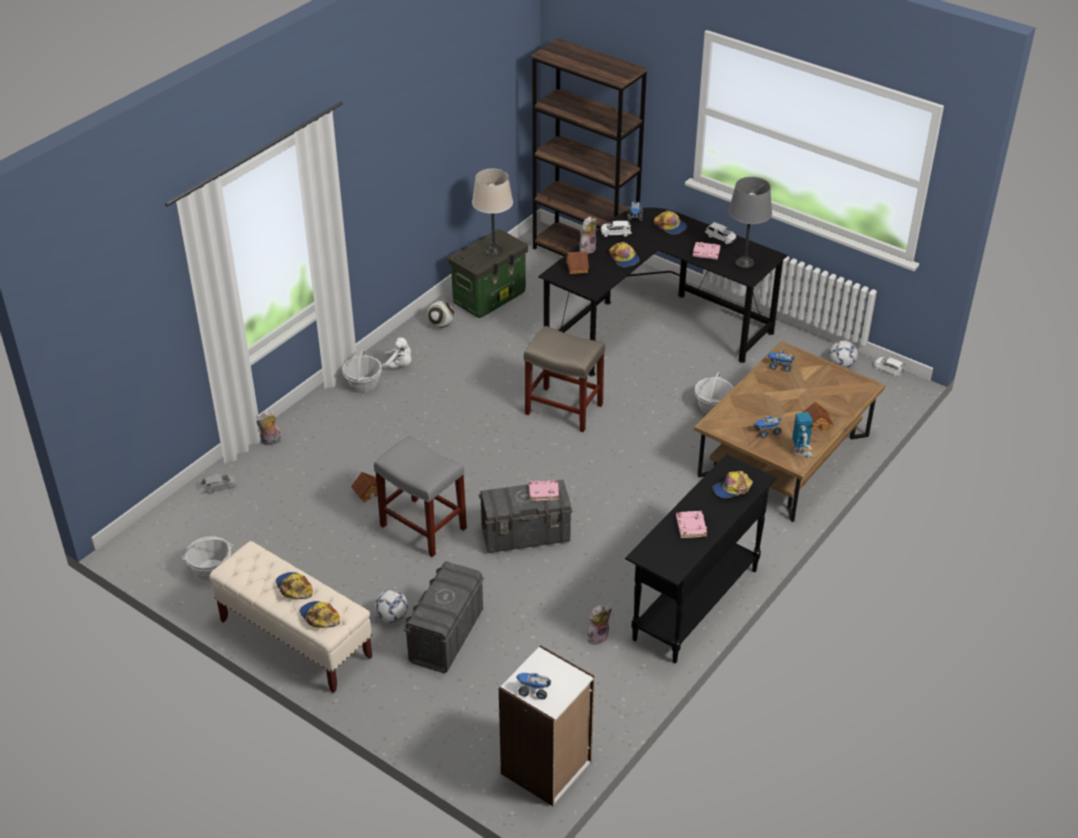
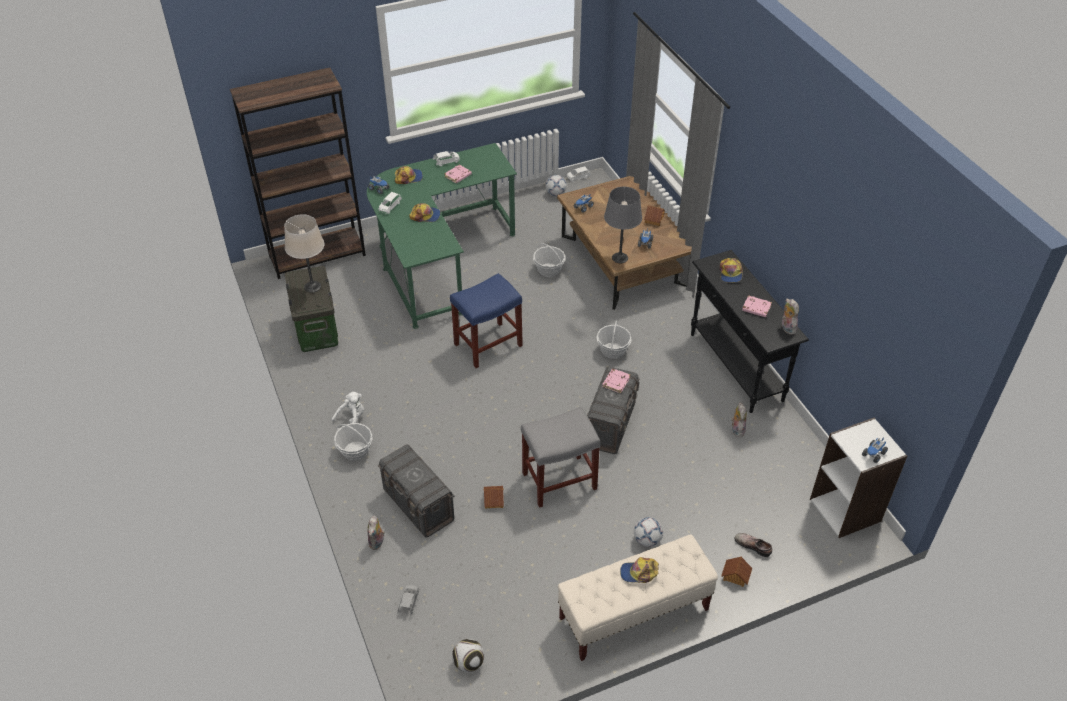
camera: 60 degrees left, 5 degrees up
(211, 570) = (512, 646): basket -> basket (613, 350)
(319, 617) = (683, 568): cap -> none
(440, 702) = (753, 545): none -> shoe
(441, 325) = (322, 371): football -> football (468, 663)
(446, 636) = (687, 515): grey storage box -> grey storage box (418, 505)
(562, 409) = (487, 345): beige stool -> blue stool
(576, 267) = (413, 243): toy house -> toy house (735, 576)
(587, 248) = (394, 228): plush toy -> plush toy (786, 328)
(653, 327) = (437, 259): black desk -> green desk
(744, 262) = (486, 164): grey table lamp -> grey table lamp (620, 258)
(801, 451) = (676, 237): toy robot -> none

